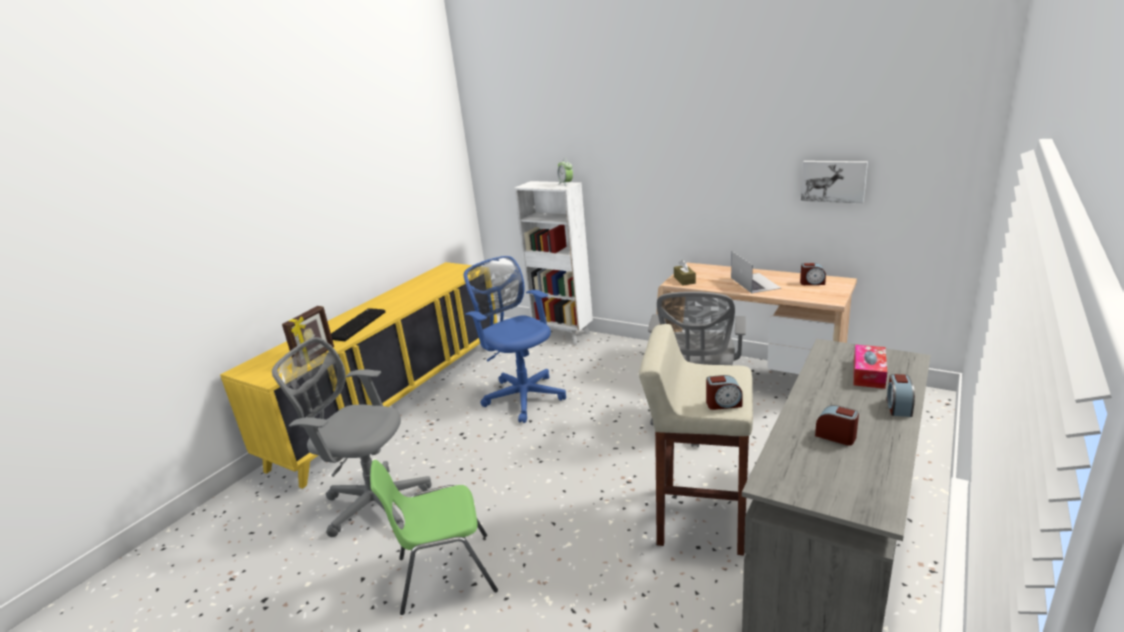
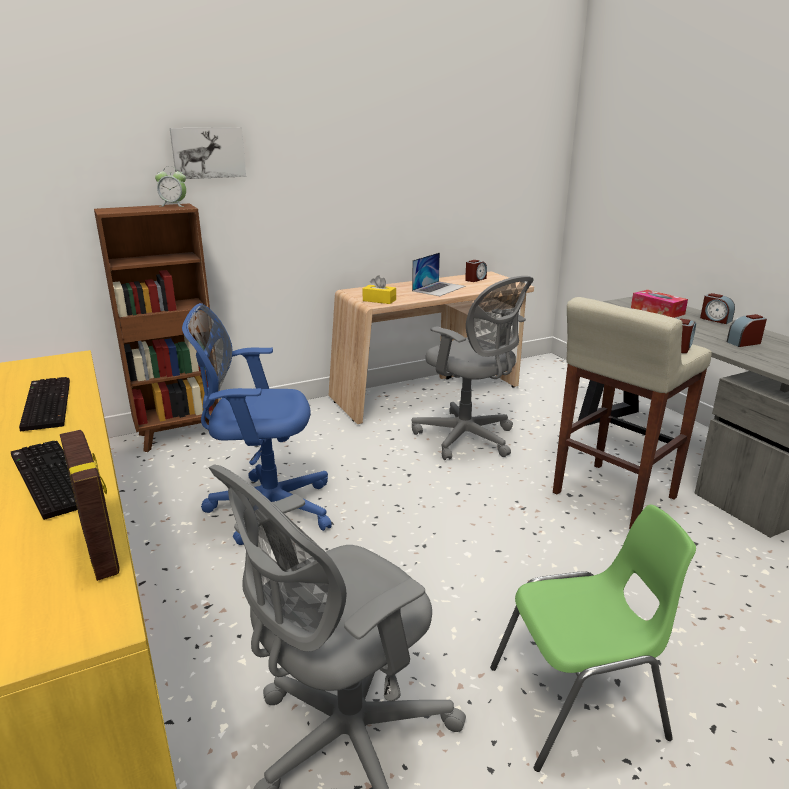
camera: 60 degrees left, 0 degrees up
(419, 291) = (45, 404): none -> keyboard
(444, 573) = (579, 704): green chair -> green chair turned 120 degrees counterclockwise
(563, 335) = (181, 435): white bookcase -> brown bookcase
(684, 280) = (379, 300): brown tissue box -> yellow tissue box
(755, 283) = (439, 288): laptop -> laptop turned 105 degrees clockwise
(833, 181) = (470, 179): picture -> picture (208, 152)

